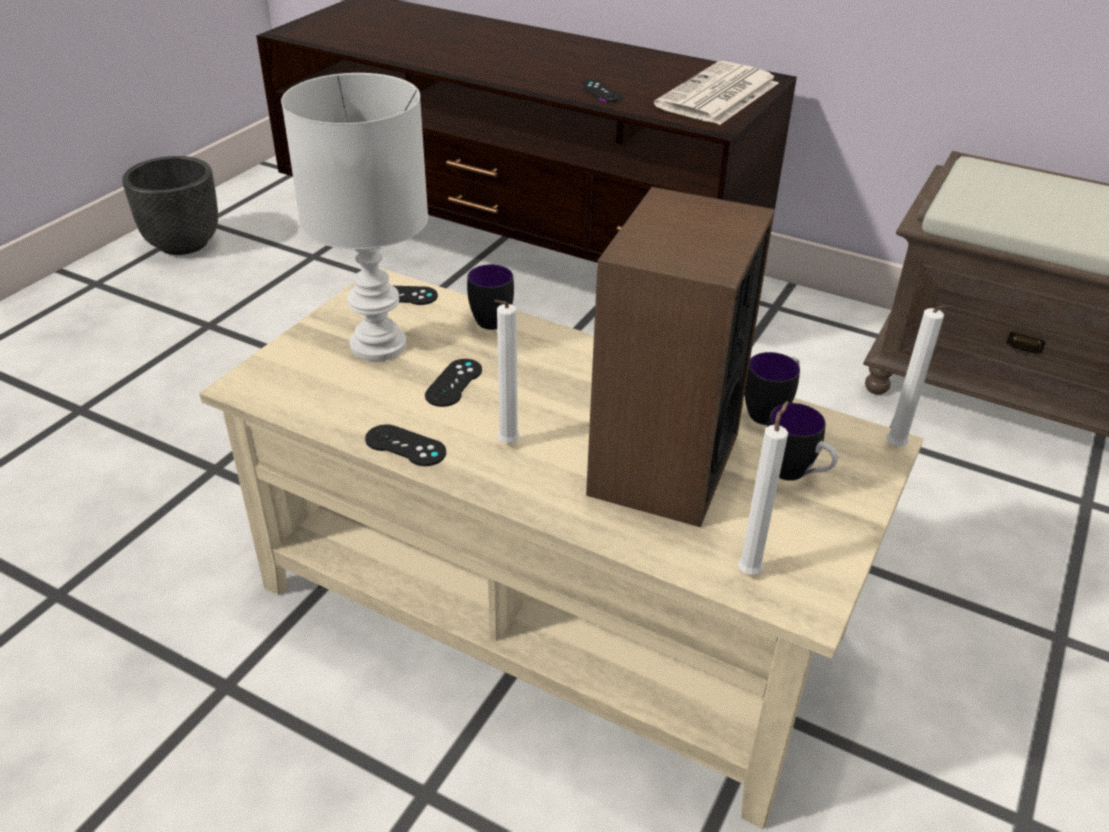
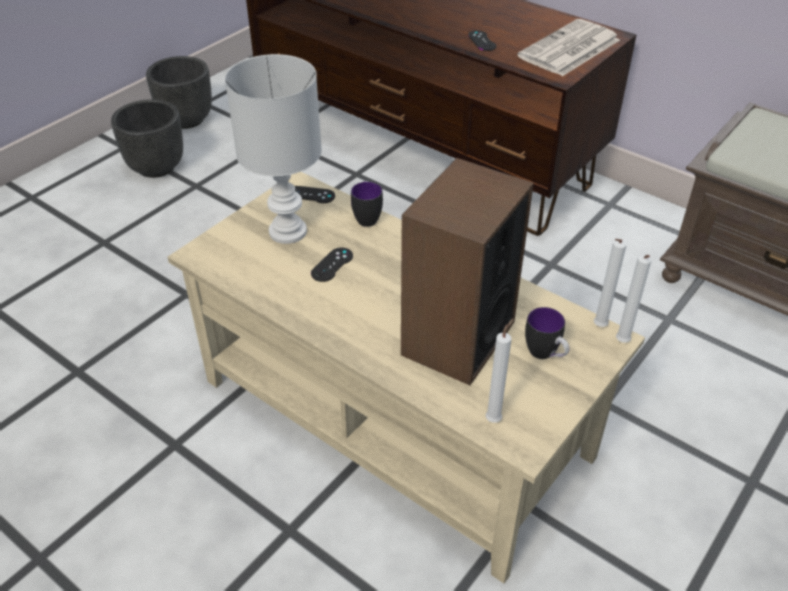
camera: 10 degrees right, 5 degrees up
(146, 306) = (155, 167): none -> black planter
(405, 446) = (291, 308): black game controller -> none
(506, 445) = (356, 314): white candle -> white candle (598, 327)
(770, 411) = (542, 306): mug -> none

